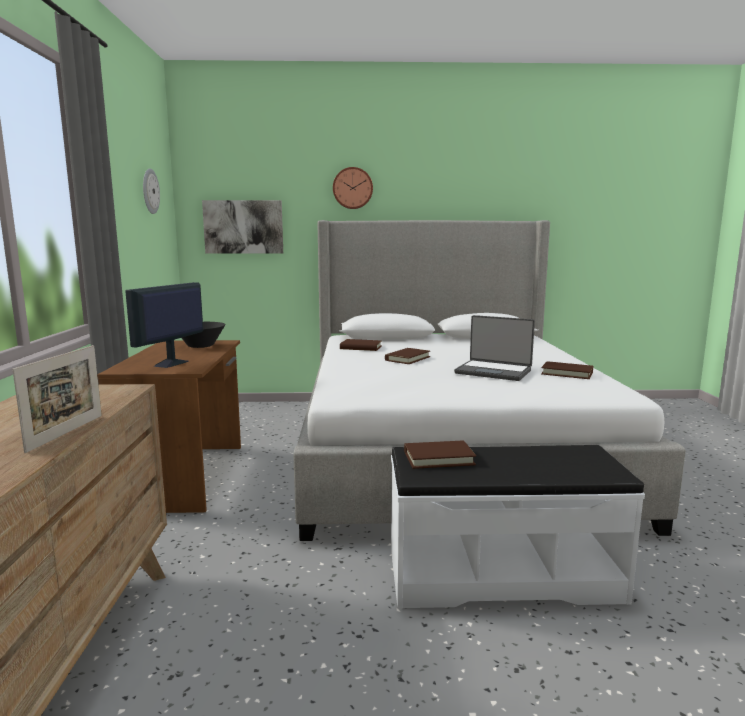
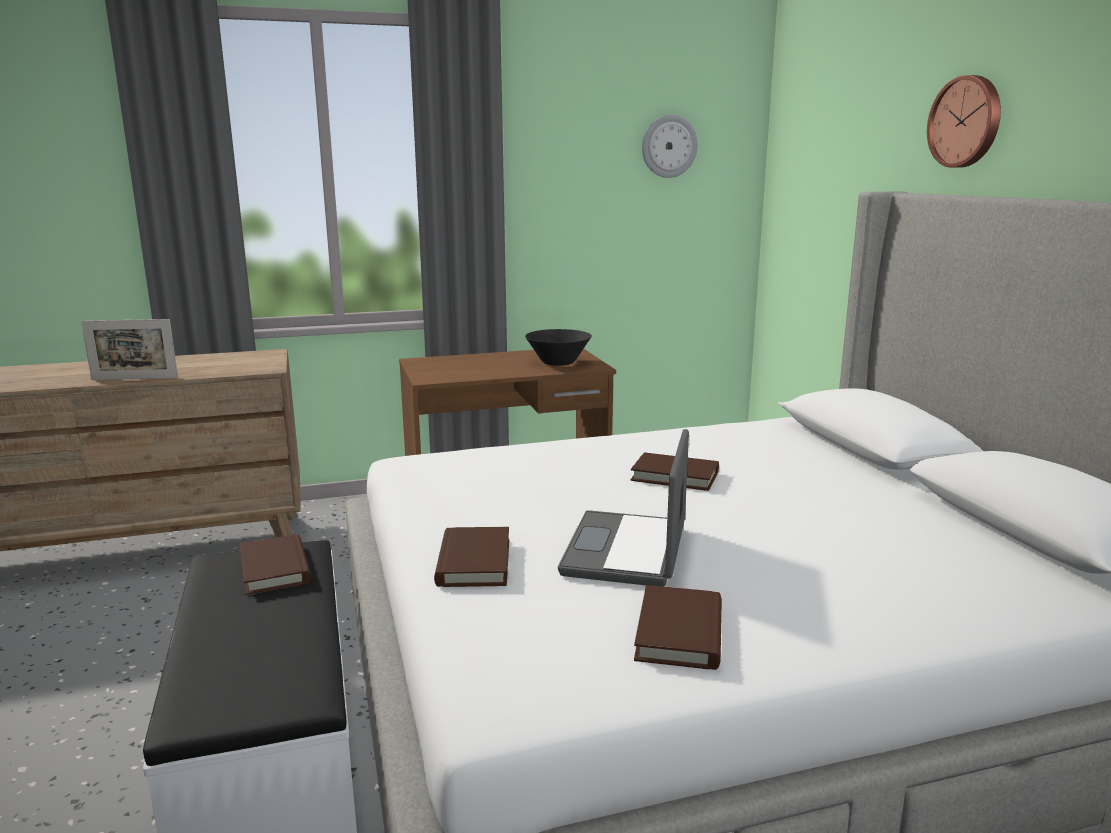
camera: 75 degrees right, 5 degrees up
(171, 363) = (454, 369): monitor -> none
(243, 227) = (820, 196): picture -> none
(361, 348) = (737, 439): brown book -> brown book (473, 562)

